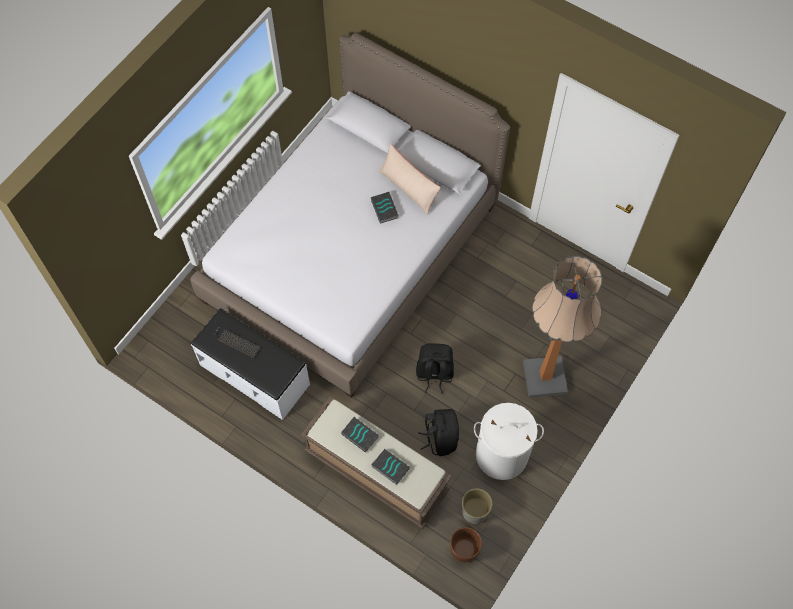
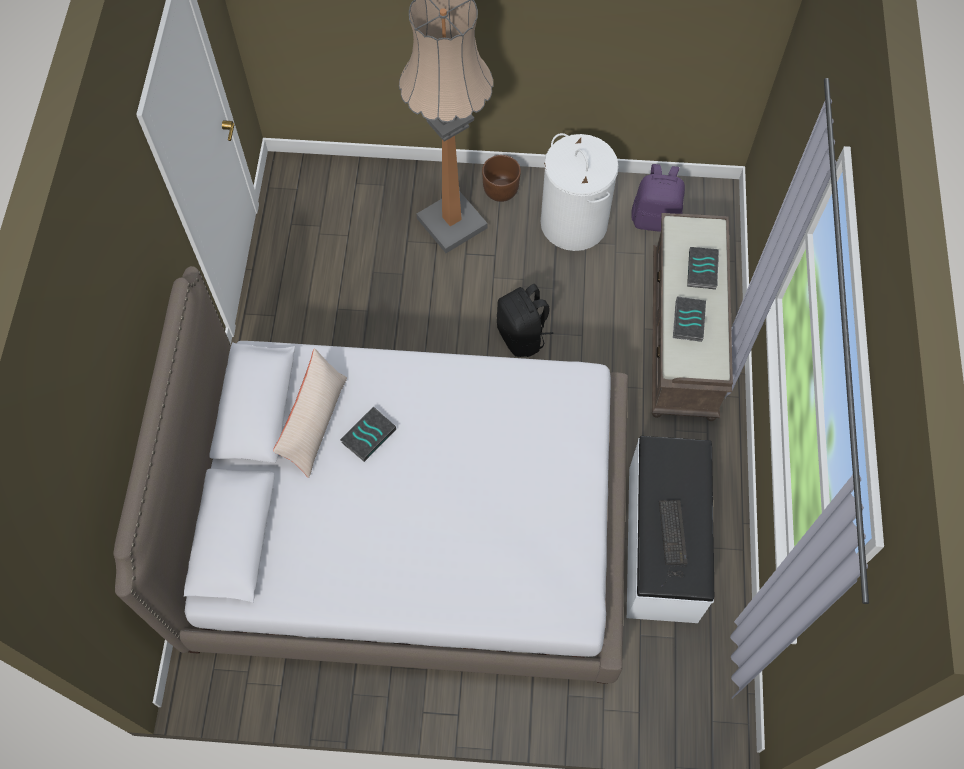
camera: 120 degrees left, 0 degrees up
(440, 438) = (597, 291): black backpack -> none
(464, 549) = (702, 210): brown planter -> brown planter (501, 190)
(475, 511) = (655, 218): grey planter -> purple backpack

